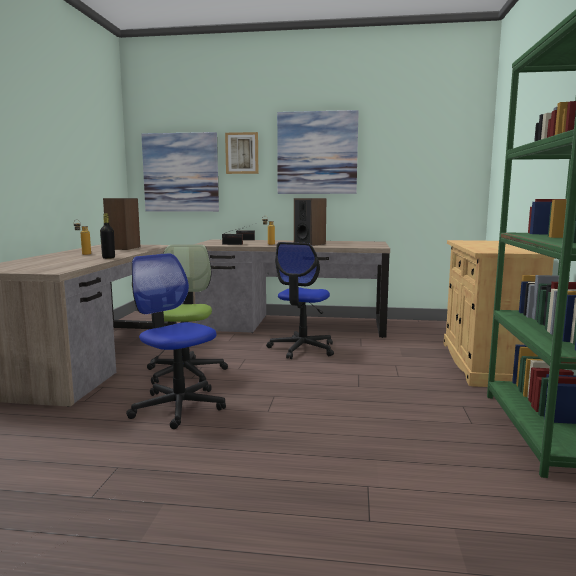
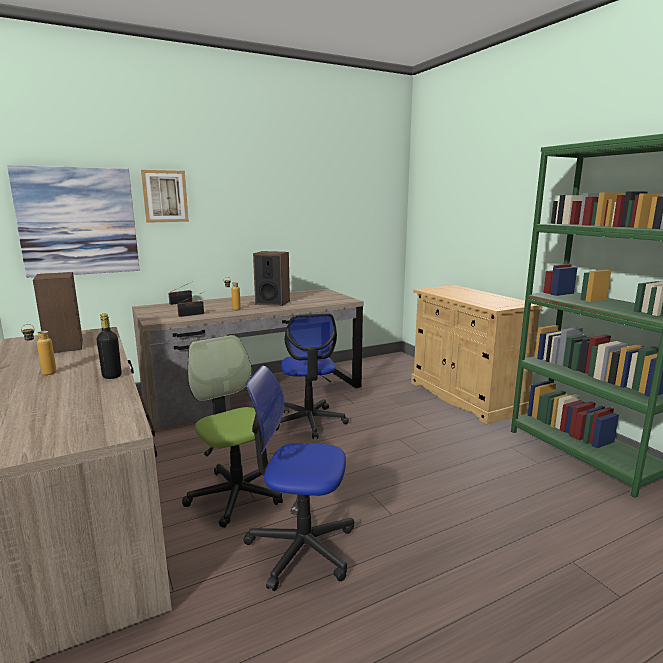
camera: 35 degrees left, 5 degrees up
(317, 153) = (255, 197): picture -> none

